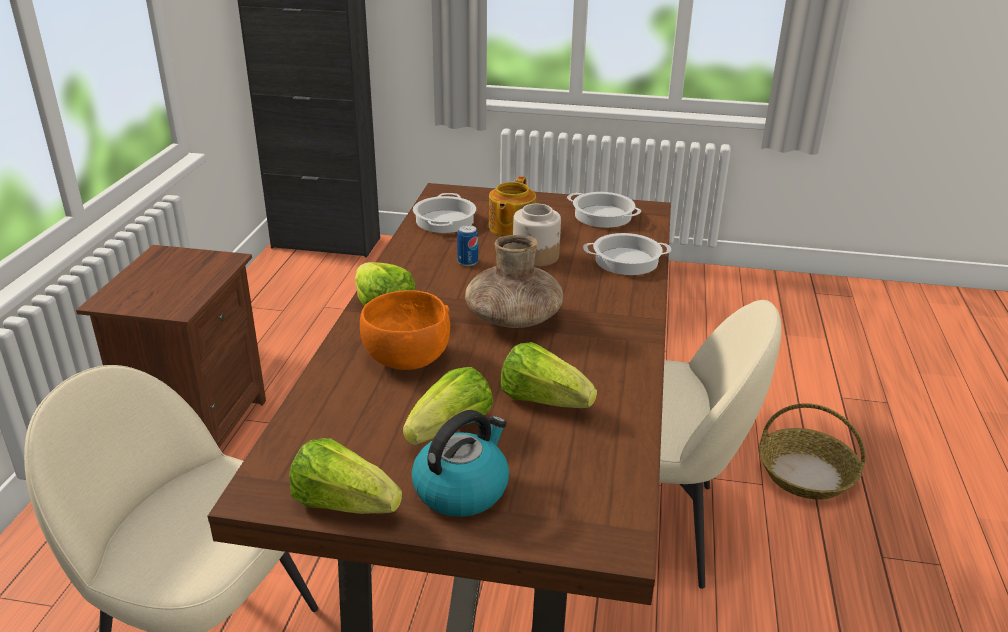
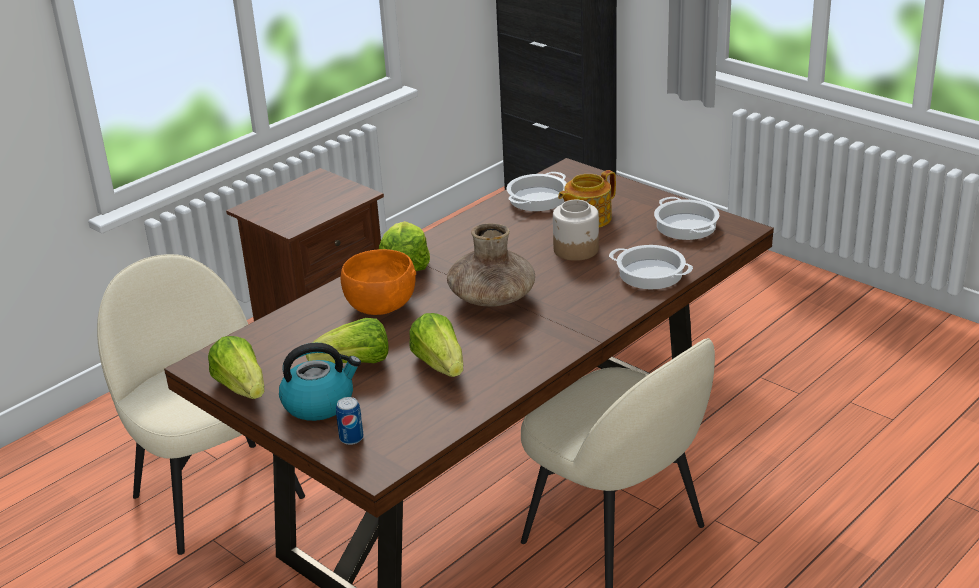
camera: 35 degrees right, 0 degrees up
(467, 262) = (513, 241): can -> can (351, 438)
(806, 474) = (815, 550): basket -> none

